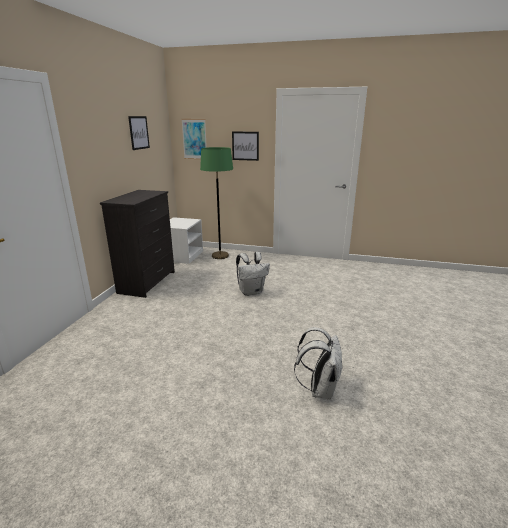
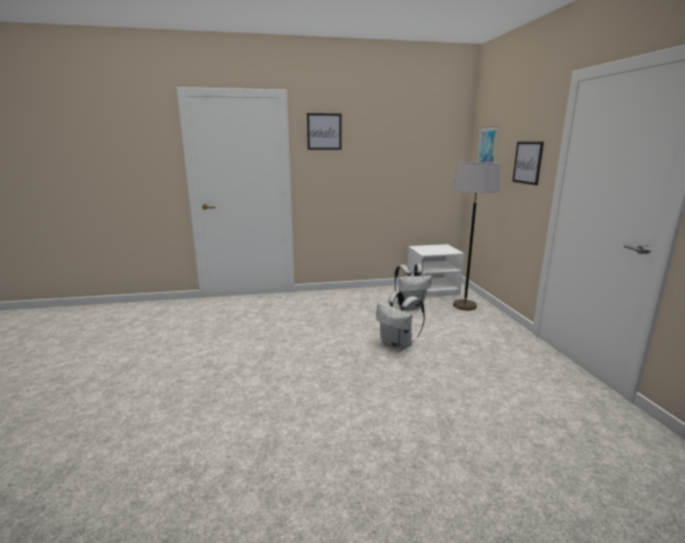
camera: 65 degrees right, 5 degrees down
(139, 132) = (404, 141): picture -> picture (324, 131)
(148, 282) = (357, 294): black dresser -> none
(220, 256) = (464, 306): green floor lamp -> grey floor lamp
(319, 389) = (220, 436): white backpack -> white backpack (410, 307)

